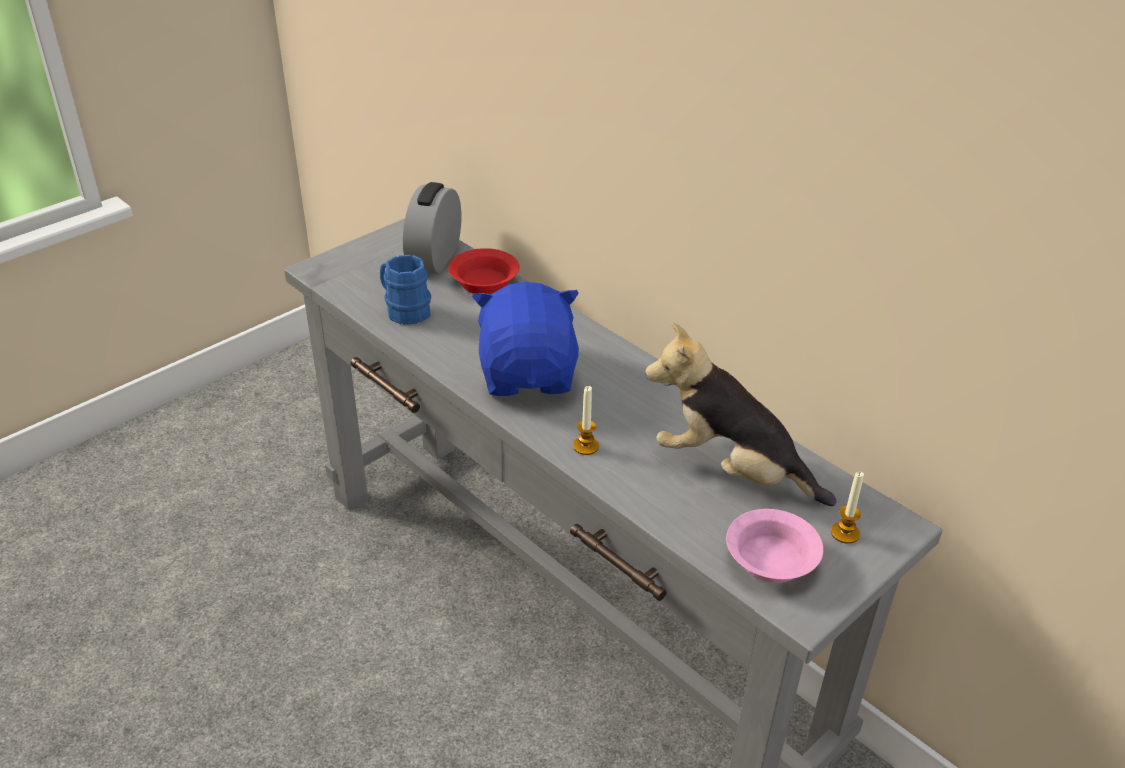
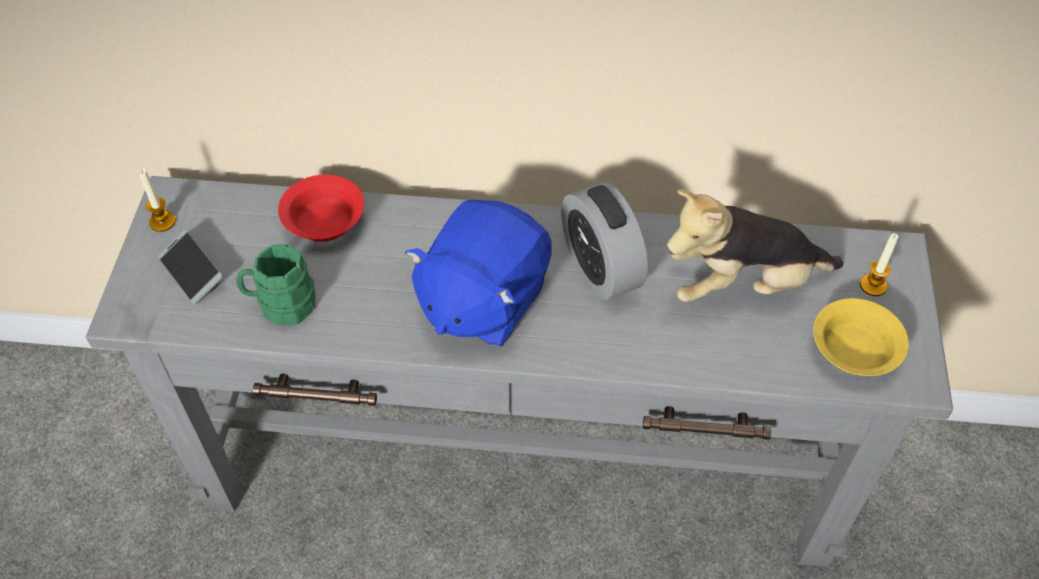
camera: 40 degrees left, 15 degrees up
(377, 268) = (192, 272): none -> phone
(404, 310) = (281, 305): blue mug -> green mug
(434, 258) = (238, 221): alarm clock -> alarm clock (600, 268)
(529, 375) = (482, 300): blue plush toy -> blue plush toy turned 105 degrees counterclockwise
(585, 446) = (611, 342): candle -> candle (162, 222)
(768, 562) = (853, 352): pink bowl -> yellow bowl

